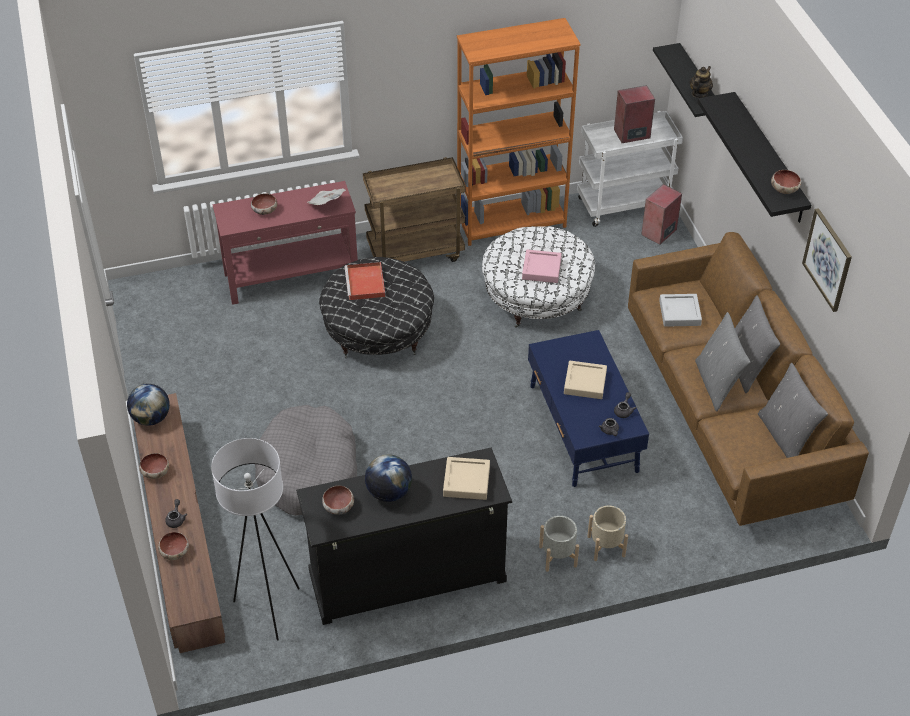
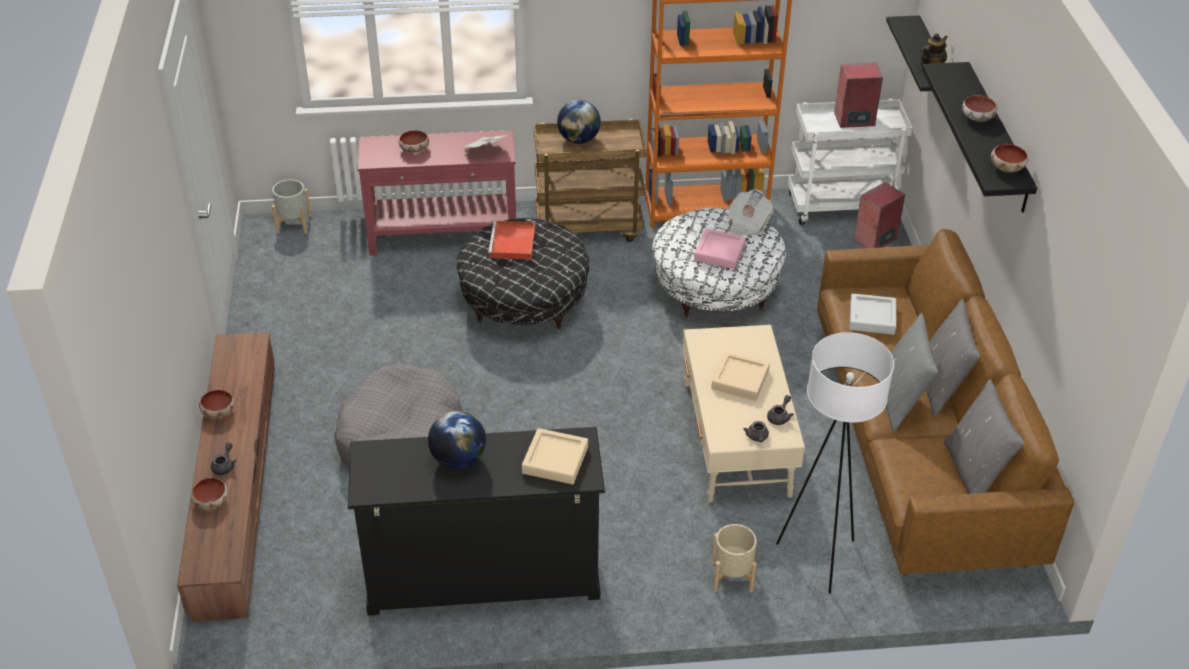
camera: 10 degrees right, 5 degrees down
(151, 418) = (233, 354): globe -> globe (579, 140)
(269, 609) = (310, 587): white floor lamp -> white floor lamp (818, 558)
(339, 507) = (394, 467): bowl -> bowl (977, 118)
(558, 239) = (747, 224): none -> newspaper
(558, 556) = (670, 579): grey planter -> grey planter (294, 224)
(583, 429) = (736, 439): blue coffee table -> beige coffee table
(828, 259) = (1049, 255): picture -> none

